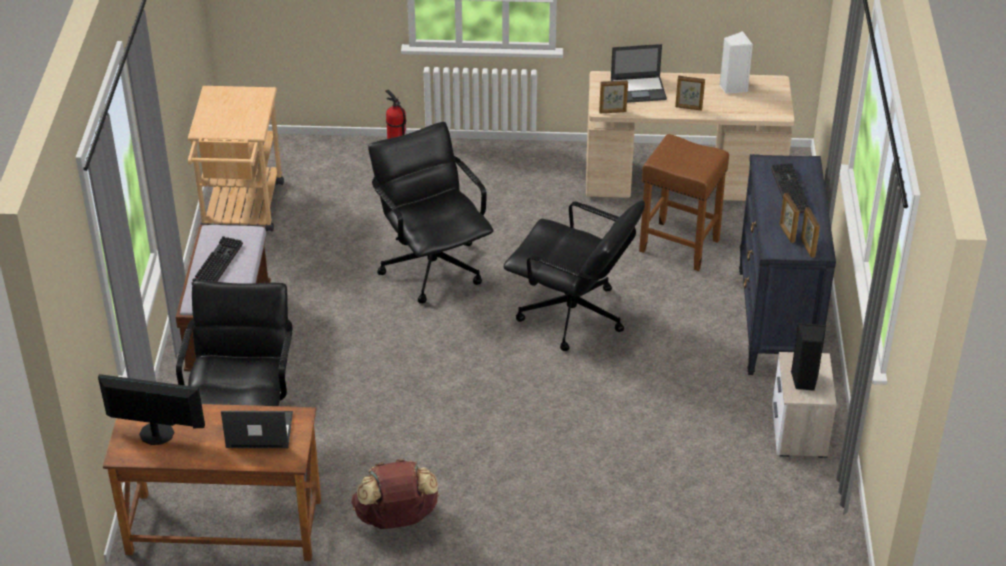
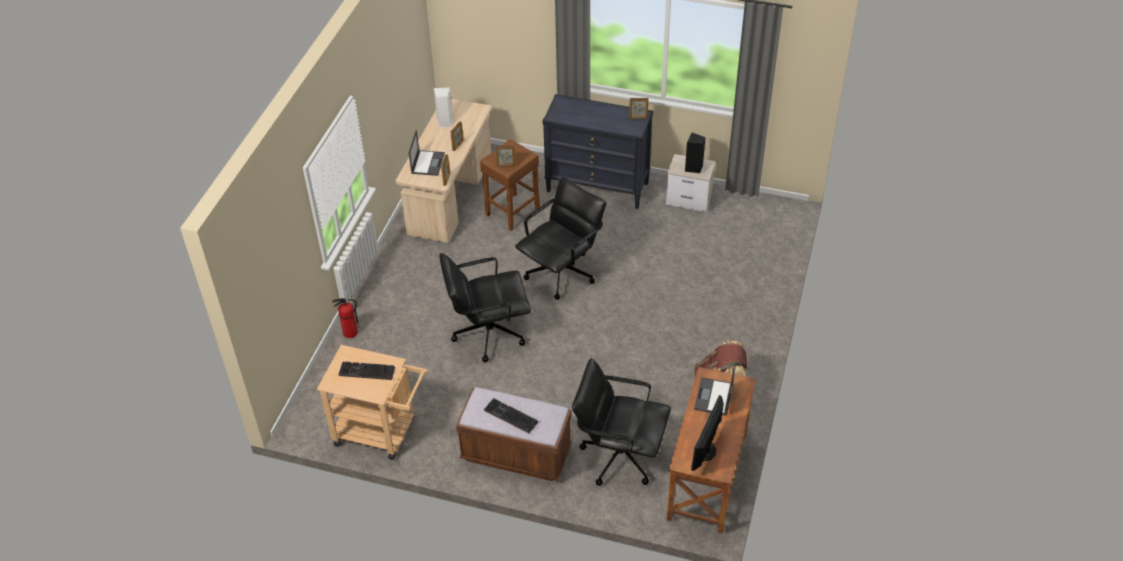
camera: 75 degrees left, 5 degrees up
(786, 233) = (622, 122): picture frame -> picture frame (506, 165)
(788, 189) = (582, 113): keyboard -> keyboard (365, 372)

